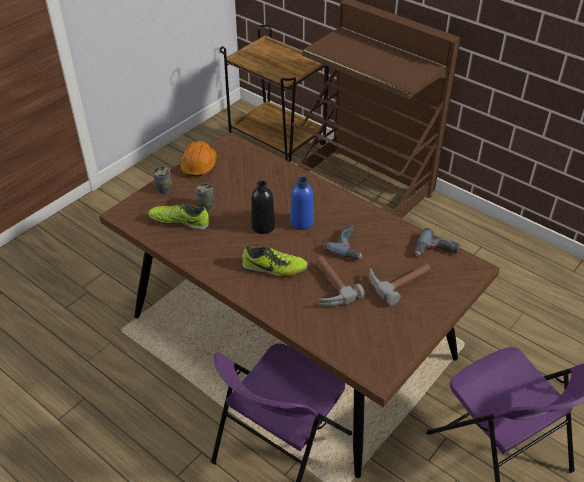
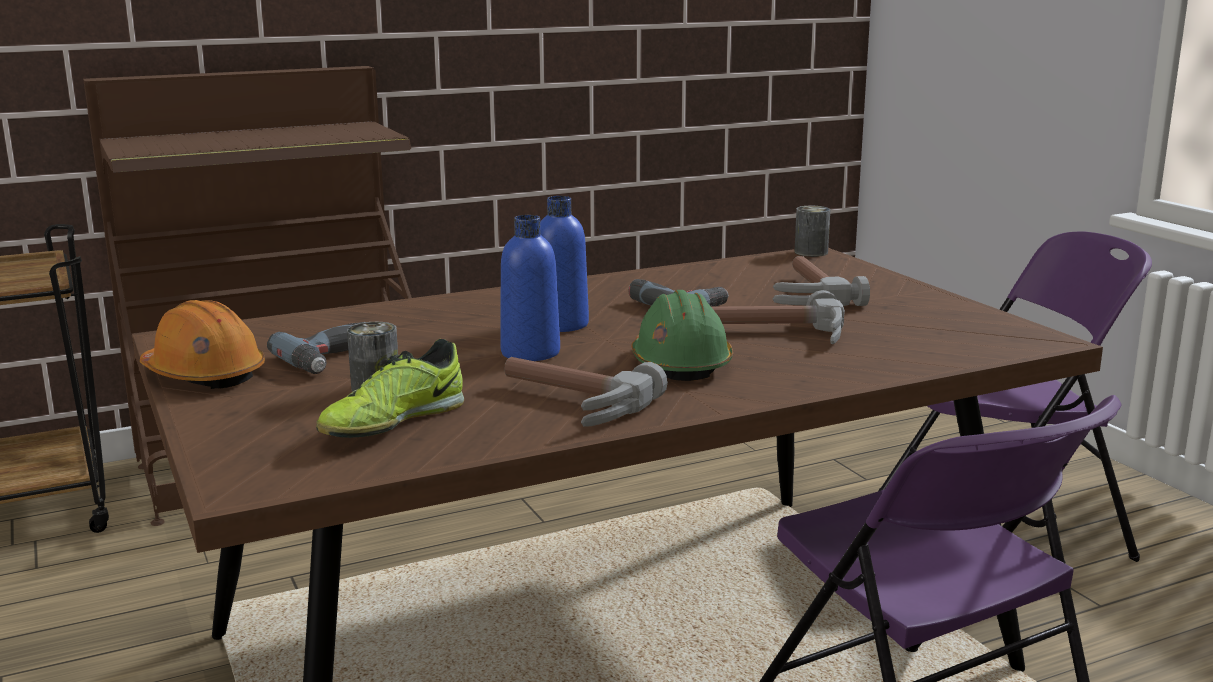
camera: 65 degrees left, 25 degrees down
(164, 189) = (228, 421): can -> can (811, 252)
(216, 253) = (567, 404): none -> hammer
(263, 226) = (530, 353): black bottle -> blue bottle
(274, 268) = (680, 363): shoe -> green hard hat
(436, 251) = (749, 264): power drill -> power drill (333, 359)

